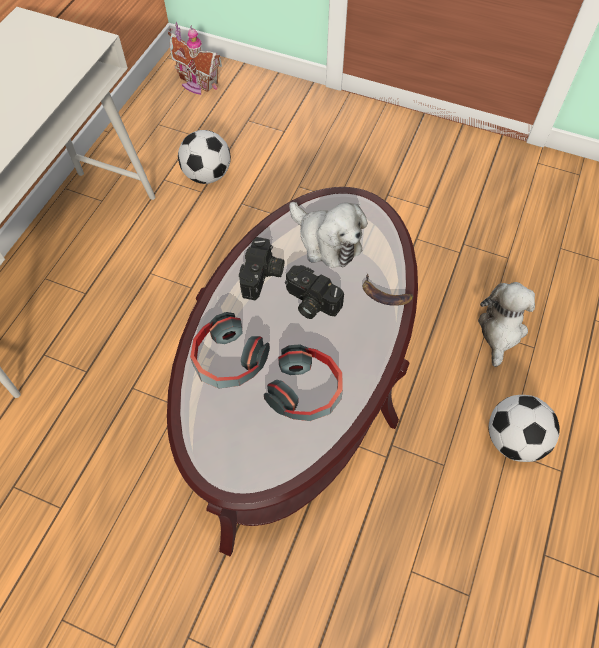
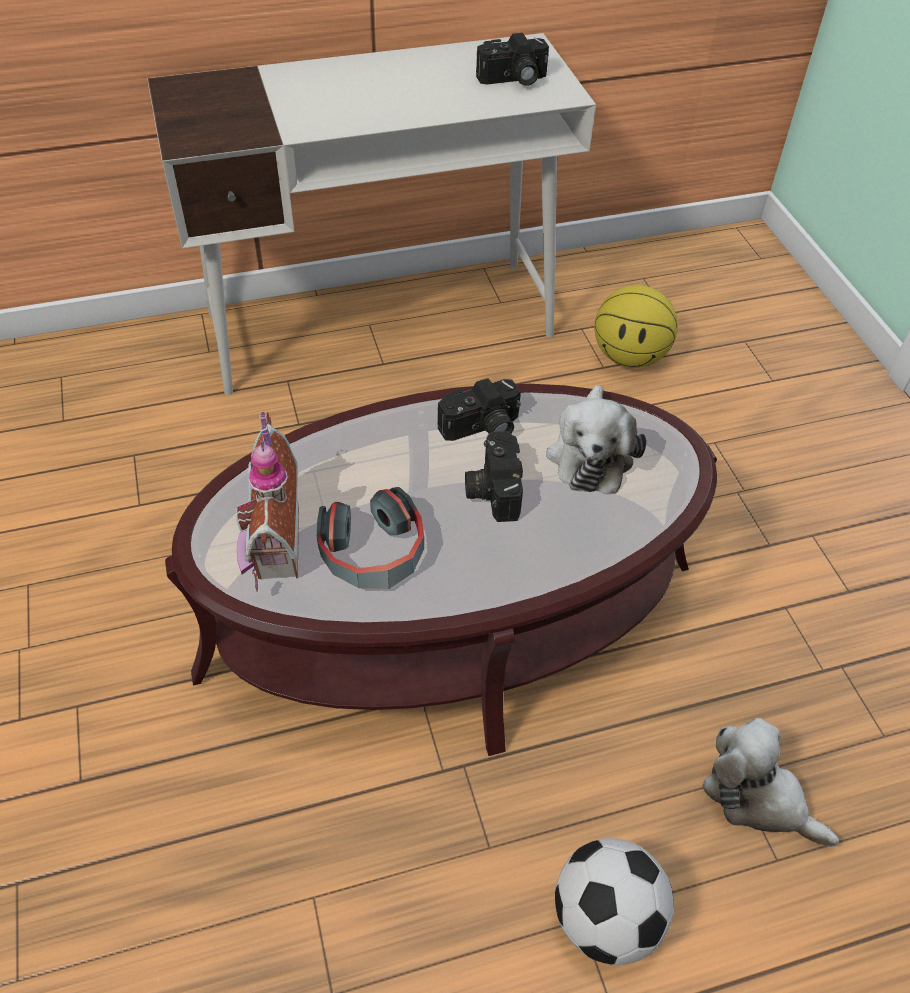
camera: 50 degrees right, 10 degrees down
(48, 52) = (513, 80): none -> camera
(197, 83) = (735, 270): toy house -> toy house (270, 546)
(207, 175) = (630, 357): football -> basketball
(227, 360) = (347, 463): headphones -> none
(385, 294) = (577, 551): banana -> none
(500, 330) = (757, 797): plush toy -> plush toy turned 120 degrees counterclockwise

